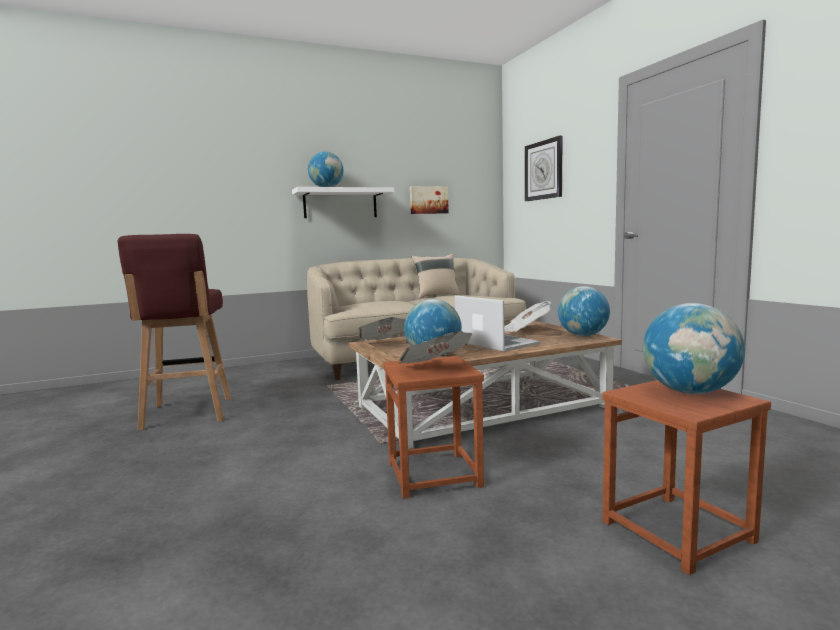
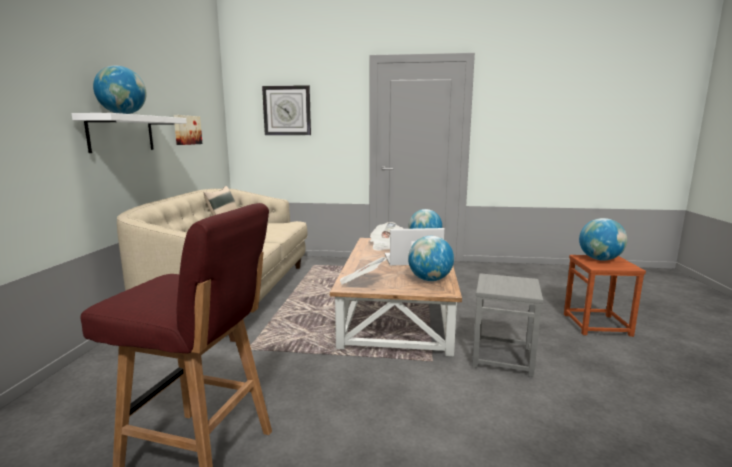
camera: 60 degrees left, 5 degrees up
(434, 474) = (502, 357): brown stool -> grey stool
(435, 369) = (515, 284): newspaper -> none

